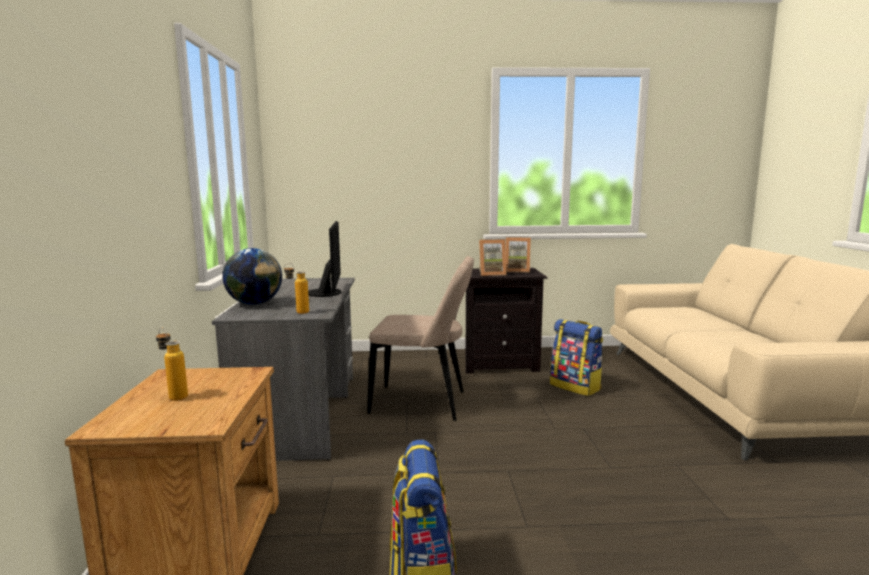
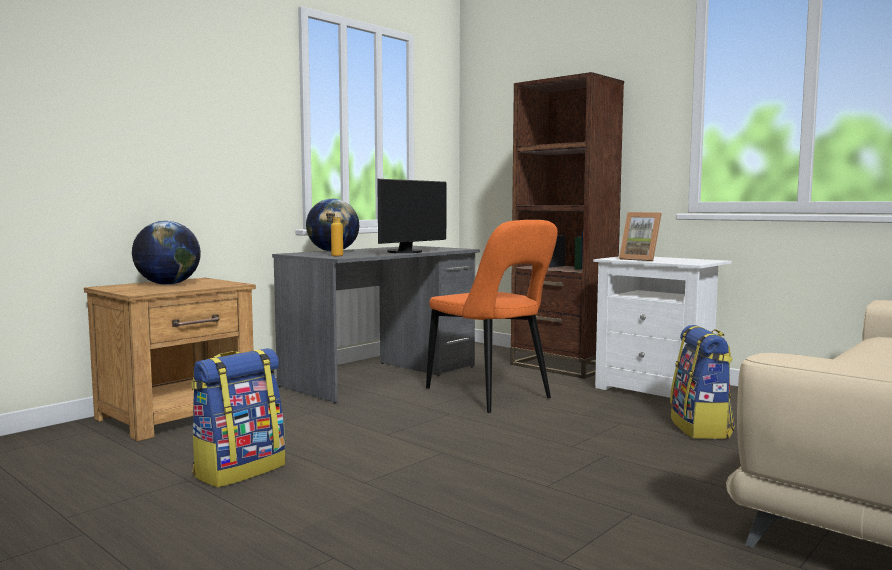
camera: 45 degrees right, 5 degrees down
(174, 396) = (167, 284): bottle -> globe
(407, 360) = (562, 366): none -> brown bookcase
(423, 403) = (491, 395): beige chair -> orange chair
(499, 363) = (658, 390): black nightstand -> white nightstand
(517, 271) = (689, 260): picture frame -> none

